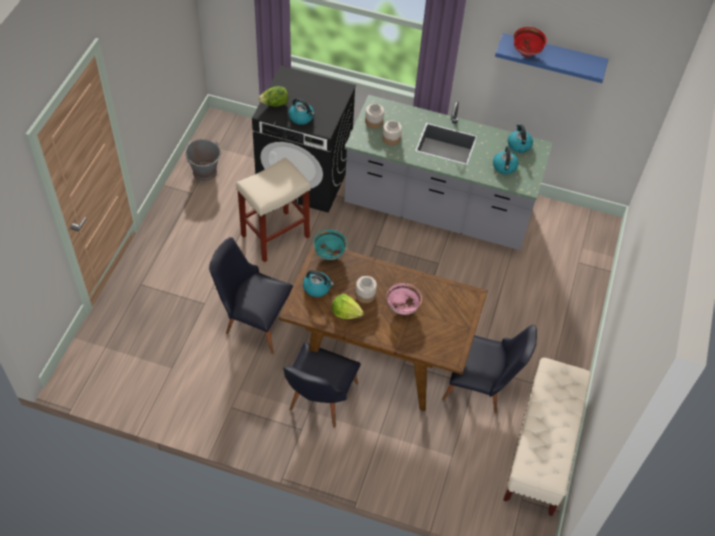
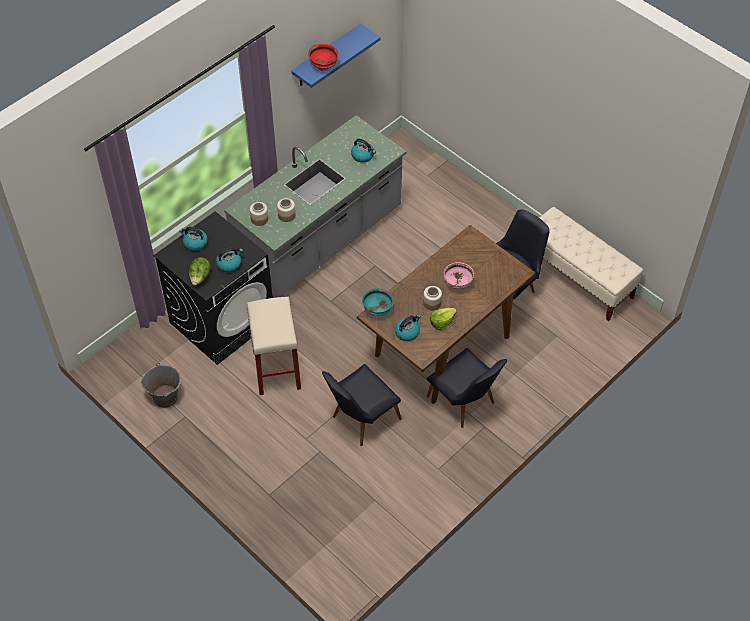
camera: 60 degrees left, 0 degrees up
(519, 145) = (345, 136): kettle -> kettle (195, 243)

